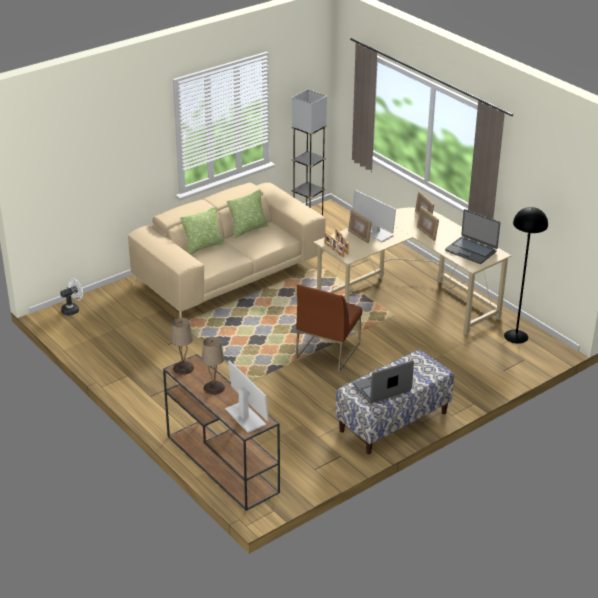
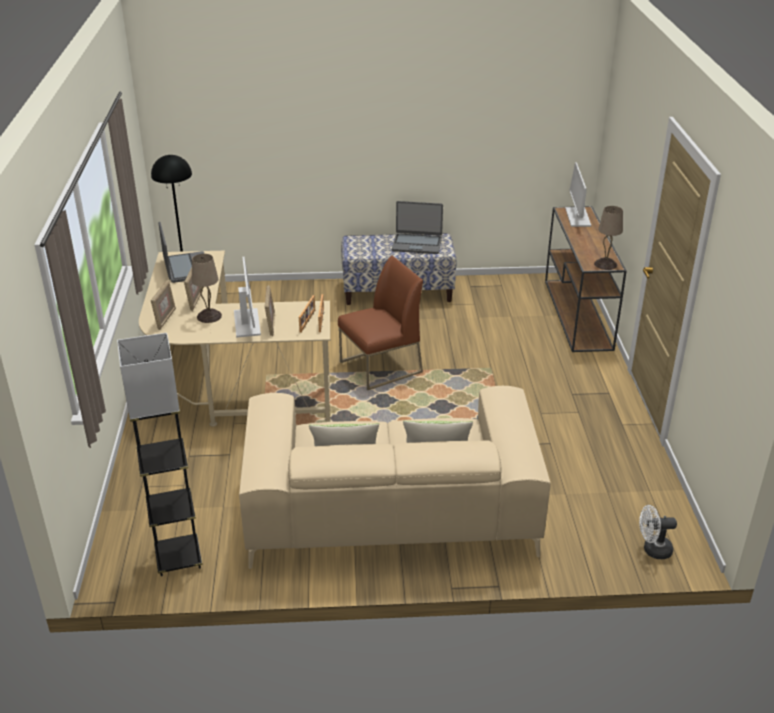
camera: 145 degrees left, 0 degrees up
(214, 387) = (587, 242): beige table lamp -> beige table lamp (208, 316)

